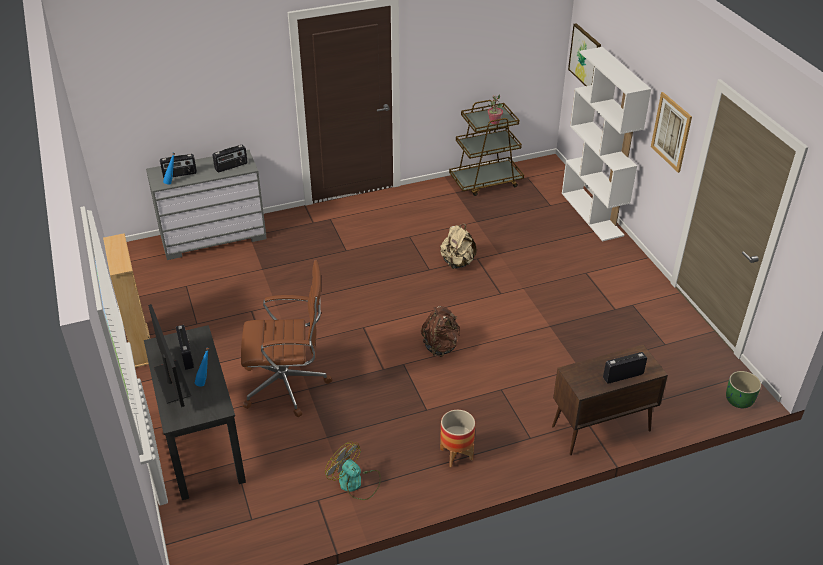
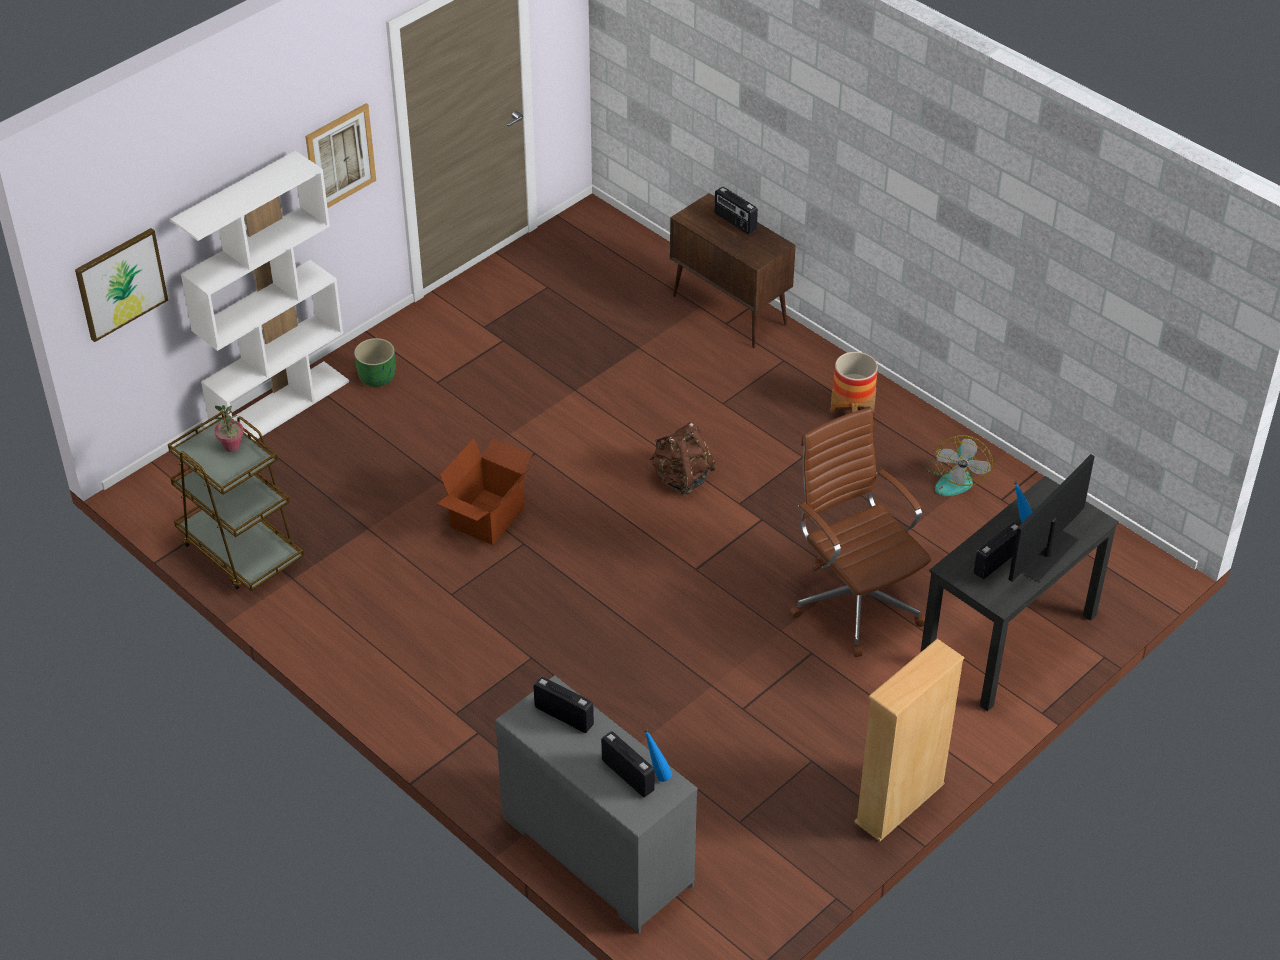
camera: 115 degrees left, 5 degrees up
(457, 263) = (489, 518): beige backpack -> cardboard box
(739, 400) = (610, 218): green planter -> green planter (377, 377)

